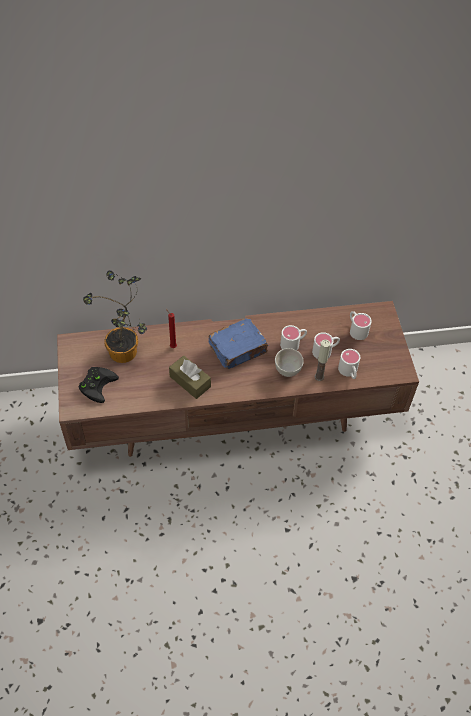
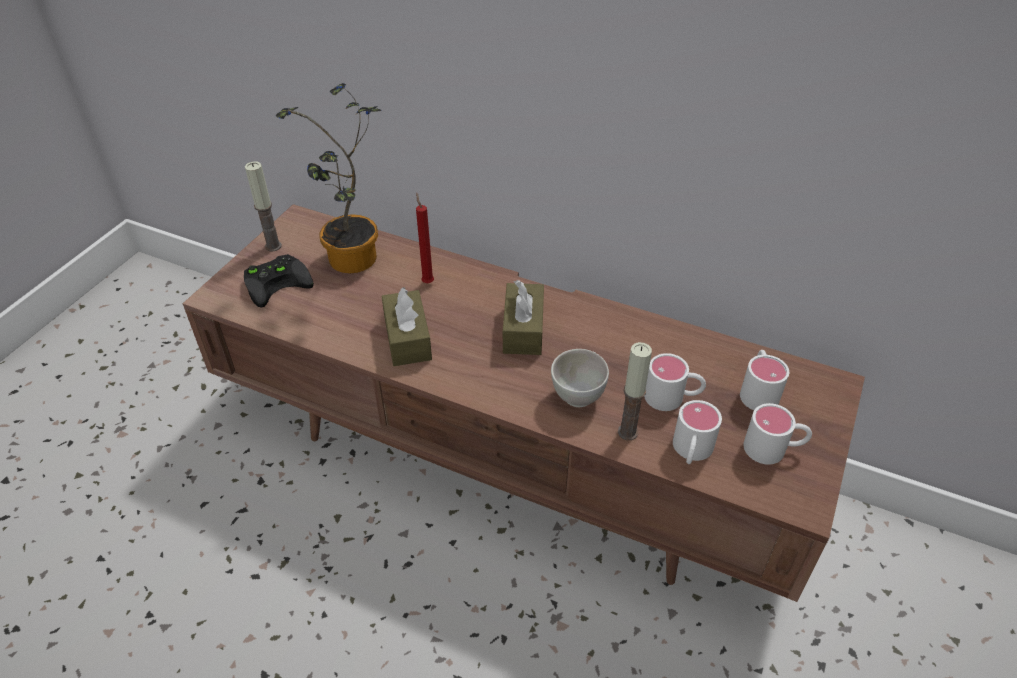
camera: 35 degrees right, 10 degrees down
(73, 365) = (273, 246): none -> candle
(238, 349) = (523, 329): blue book -> brown tissue box
(293, 343) = (623, 361): white mug -> white mug (774, 448)

